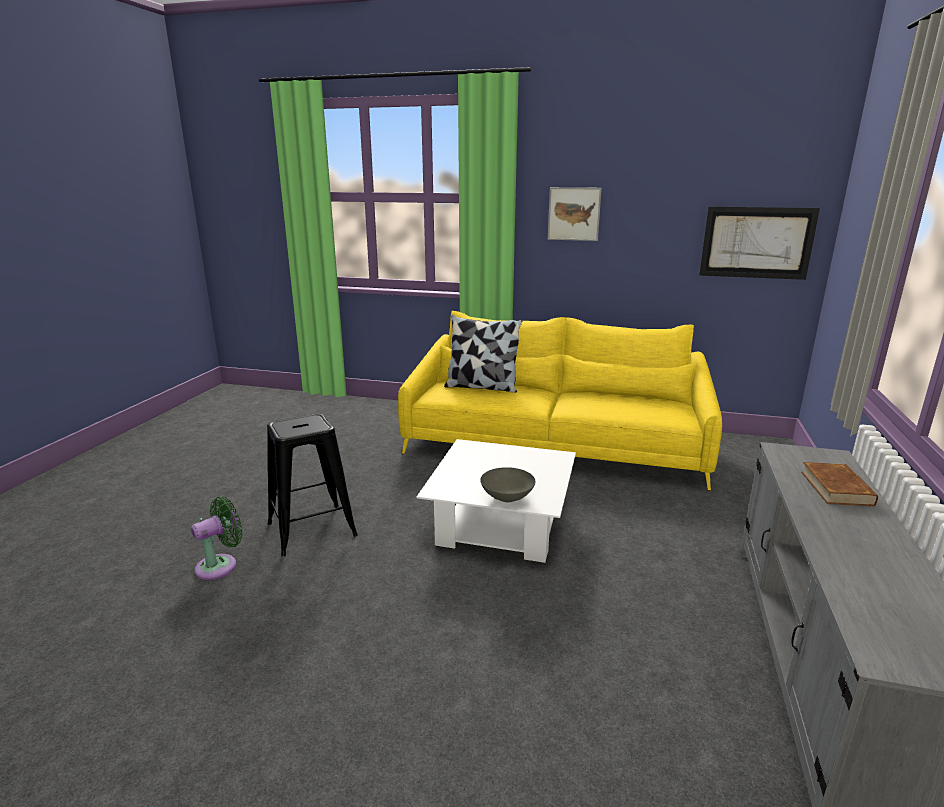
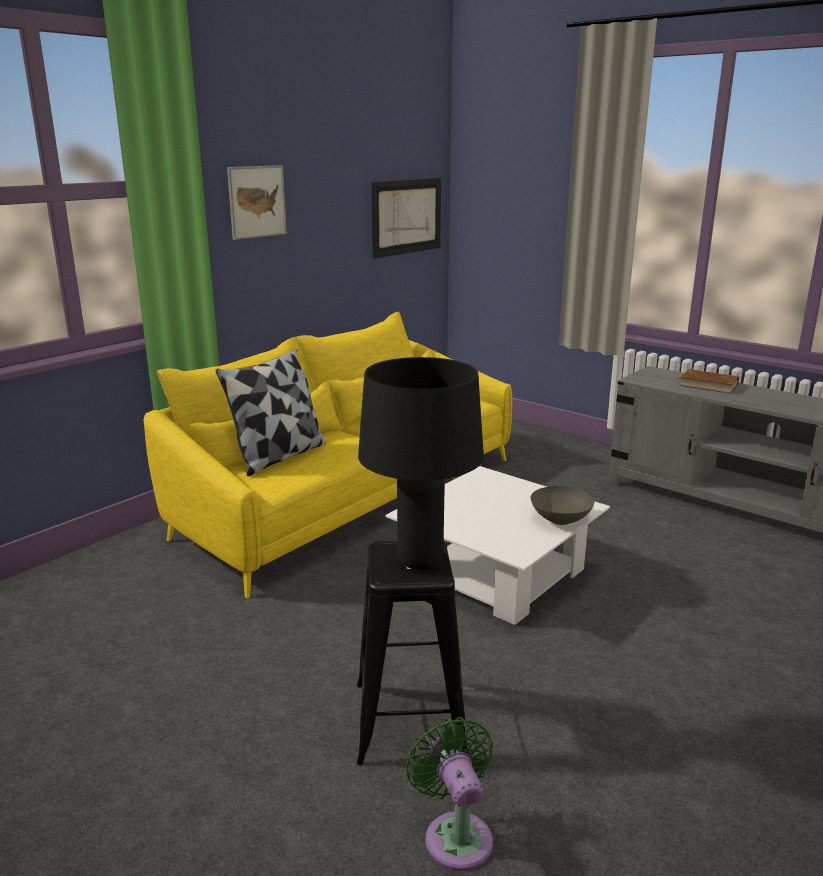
camera: 65 degrees left, 0 degrees up
(300, 427) = (419, 562): none -> black table lamp

